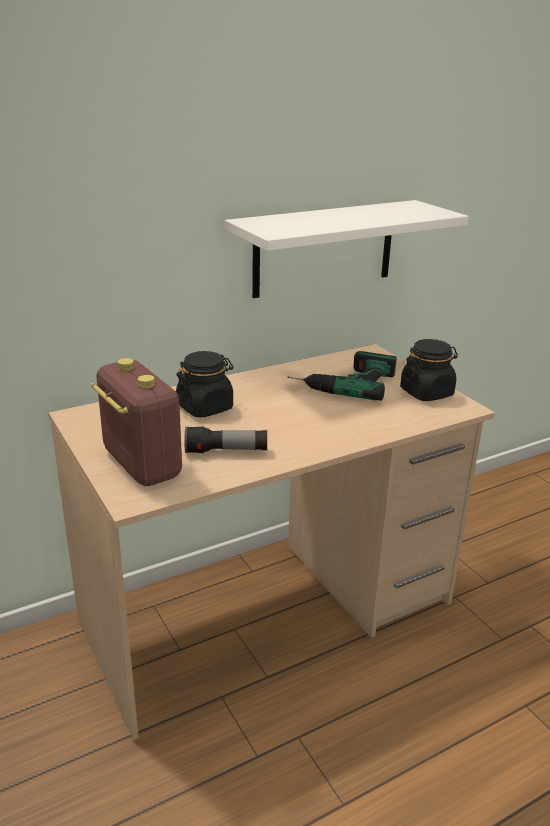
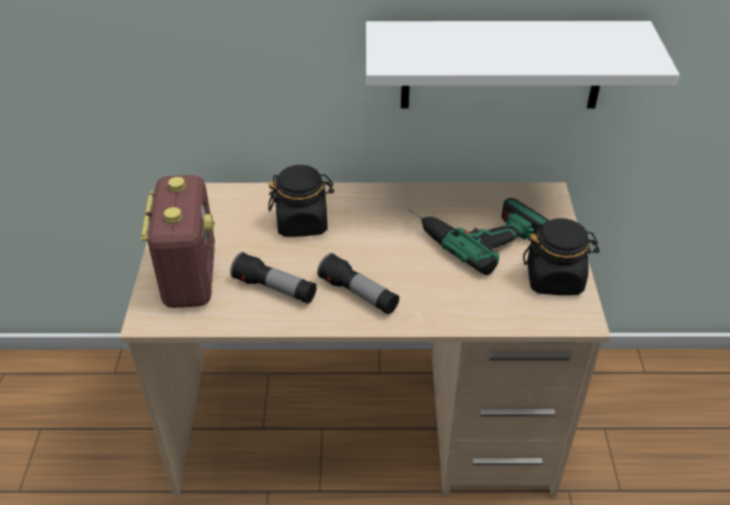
camera: 30 degrees right, 15 degrees up
(298, 436) = (358, 294): none -> flashlight

